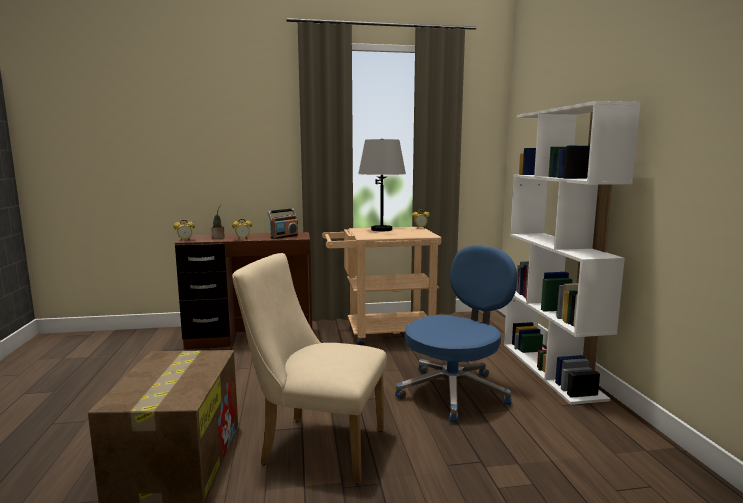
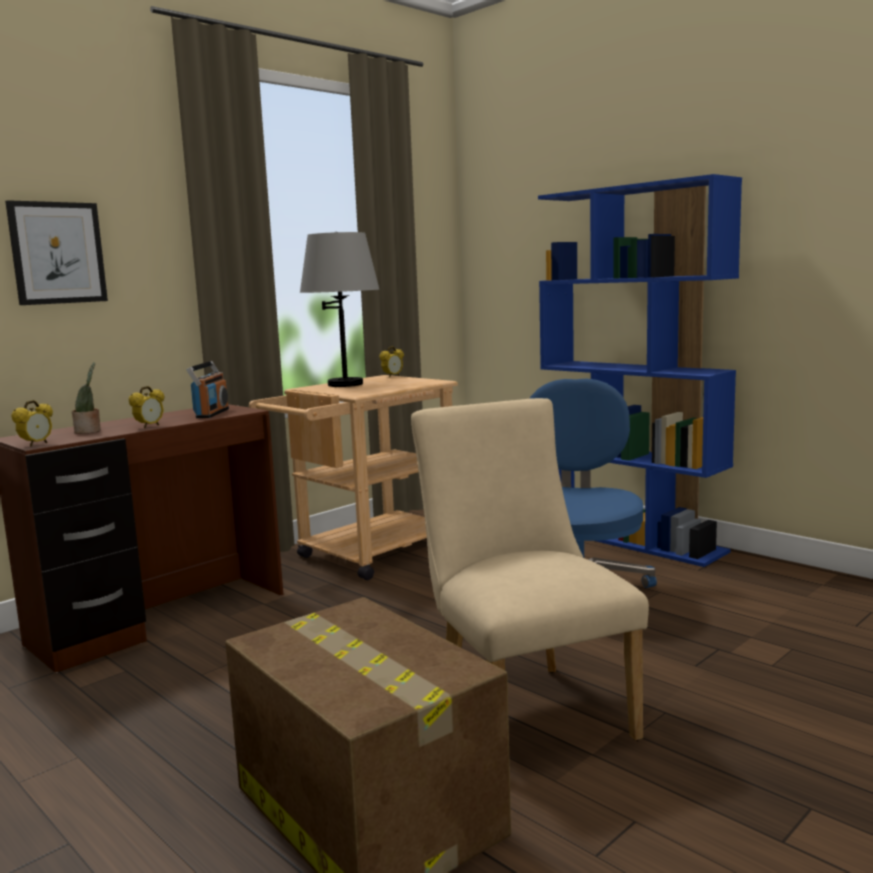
camera: 35 degrees left, 0 degrees up
(234, 148) = (57, 253): none -> picture
(315, 446) = (524, 709): beige chair -> beige chair turned 90 degrees clockwise
(551, 370) = (632, 539): white bookcase -> blue bookcase

